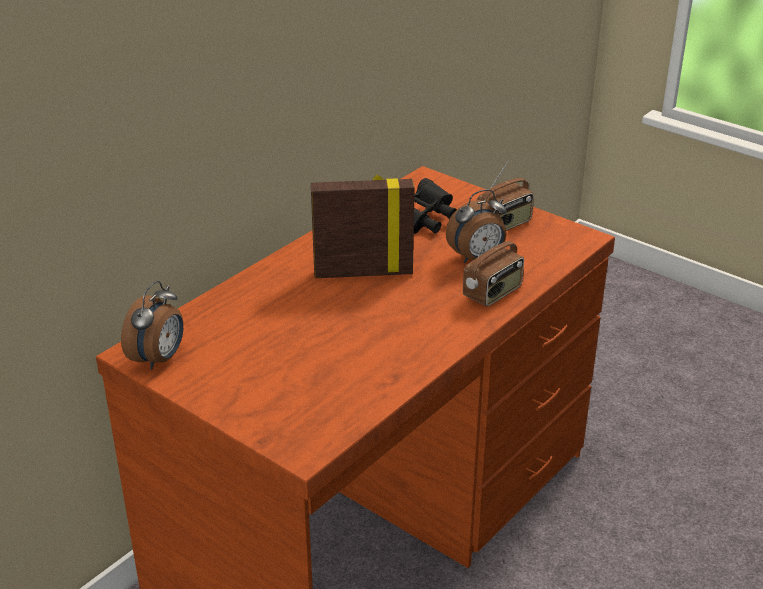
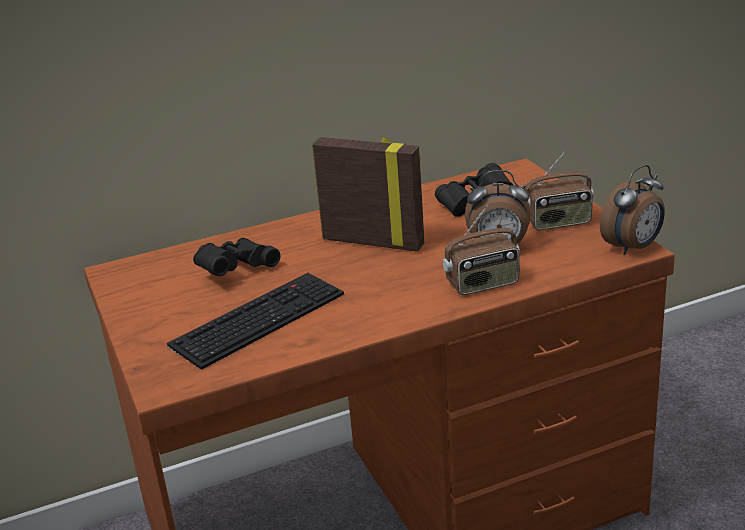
camera: 30 degrees right, 5 degrees down
(159, 359) = (127, 280): alarm clock -> alarm clock (633, 247)
(259, 326) = (235, 270): none -> black binoculars
(328, 367) = (258, 318): none -> keyboard

